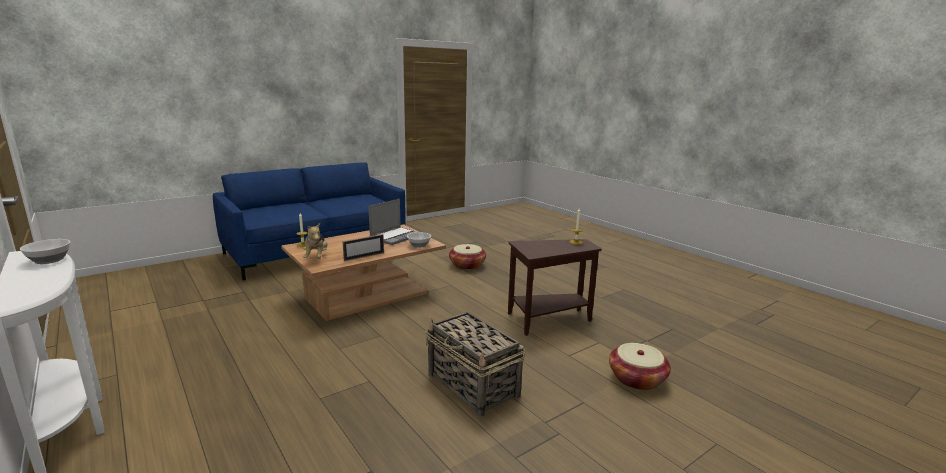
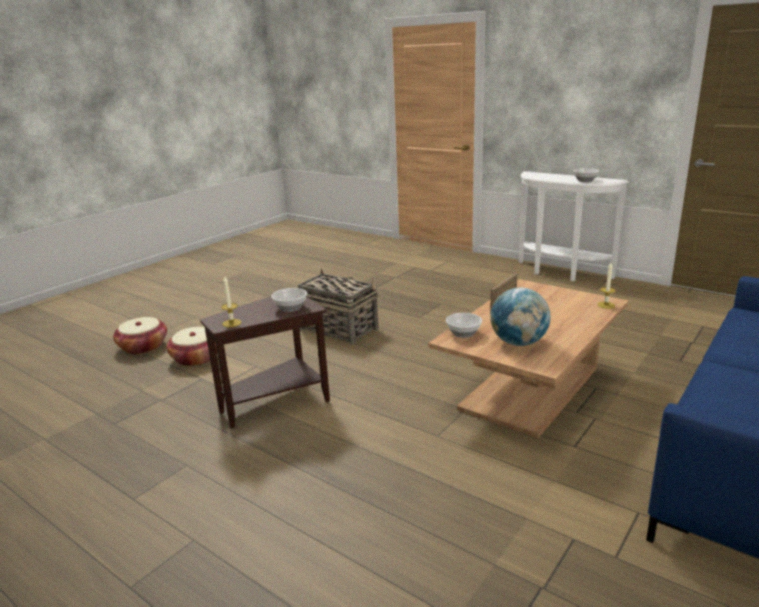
camera: 165 degrees right, 5 degrees up
(316, 257) = (551, 293): plush toy -> none
(395, 237) = (518, 343): laptop -> globe
(467, 265) = (447, 500): basket -> basket (143, 347)
(533, 245) = (291, 308): none -> bowl

